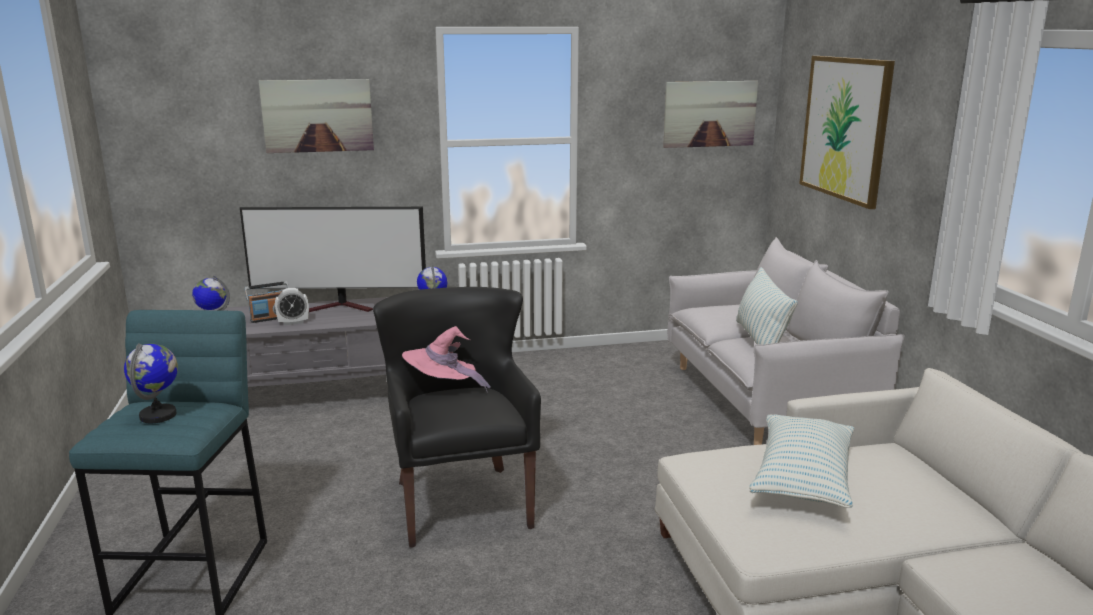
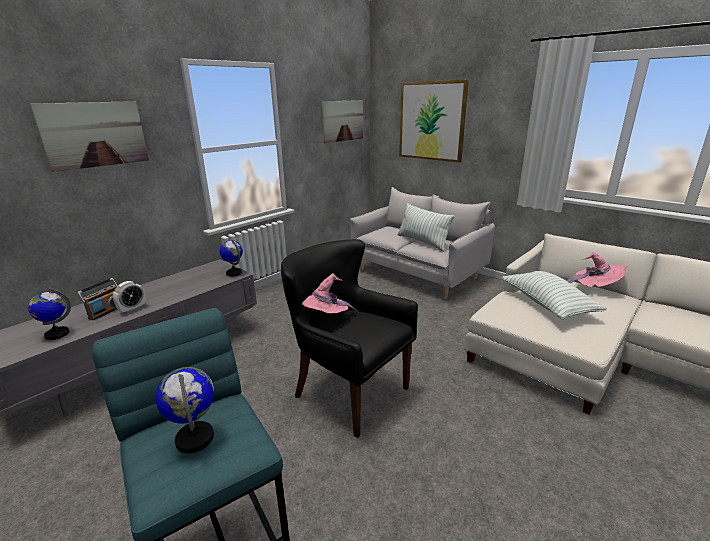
camera: 35 degrees left, 5 degrees up
(343, 307) = (158, 286): television -> none
(946, 488) = (594, 288): none -> pink hat

